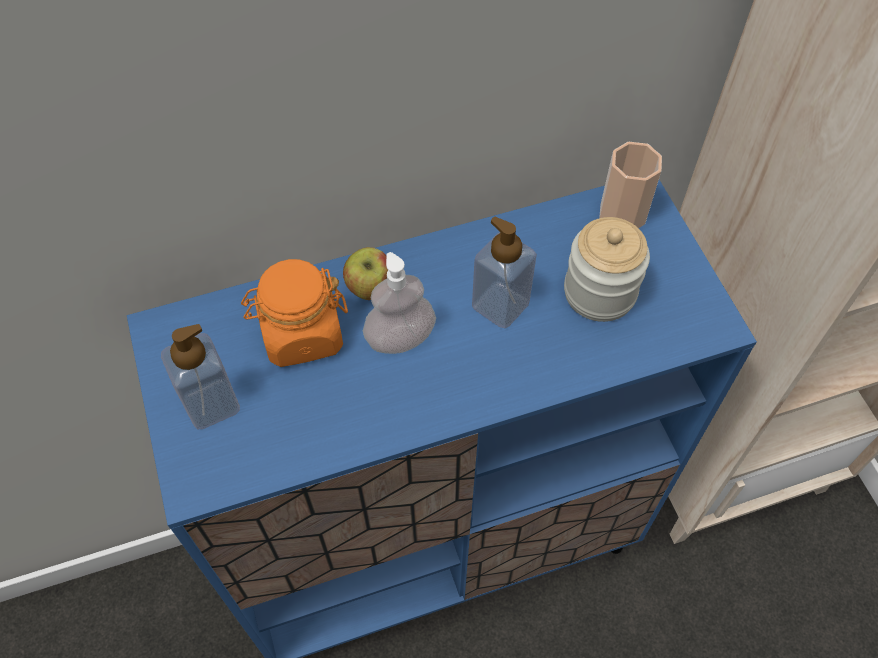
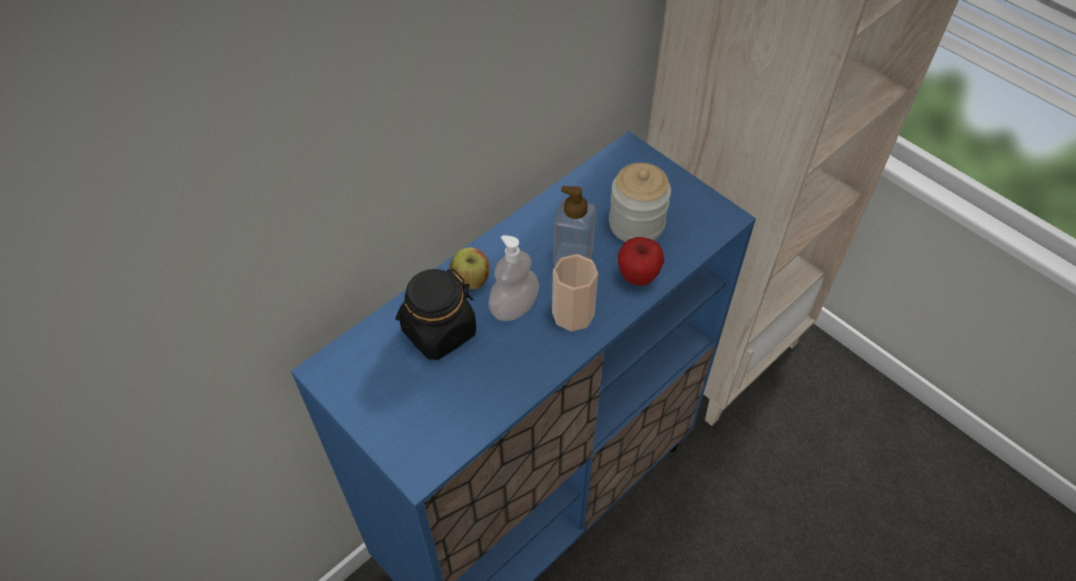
camera: 25 degrees left, 5 degrees down
(211, 404) = (398, 407): soap dispenser -> none
(301, 334) = (439, 332): orange jar -> black jar
(564, 359) = (638, 277): none -> apple
(622, 214) = (622, 166): cup -> cup (573, 314)

